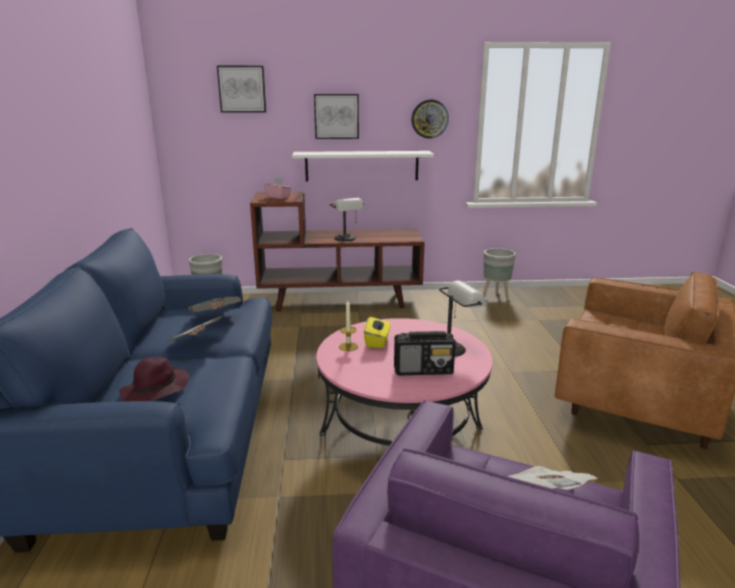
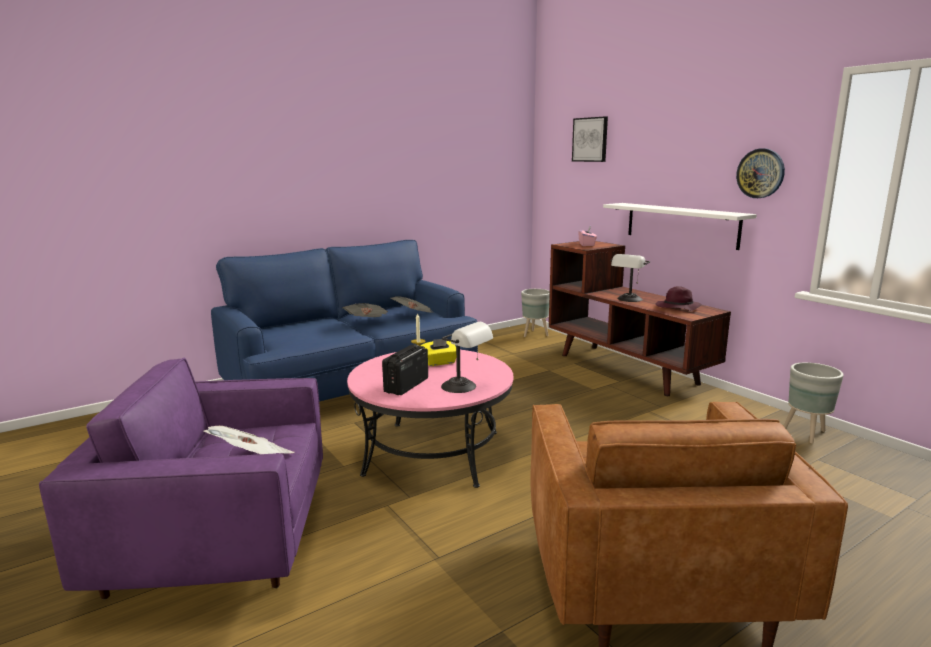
camera: 60 degrees right, 5 degrees down
(155, 390) = (300, 331): purple hat -> purple hat (677, 308)
(336, 116) = (662, 167): picture -> none
(424, 370) = (406, 385): radio -> radio turned 60 degrees clockwise

